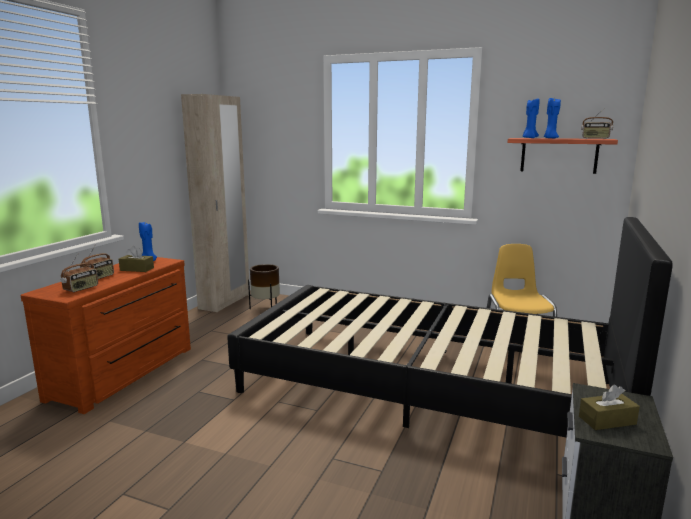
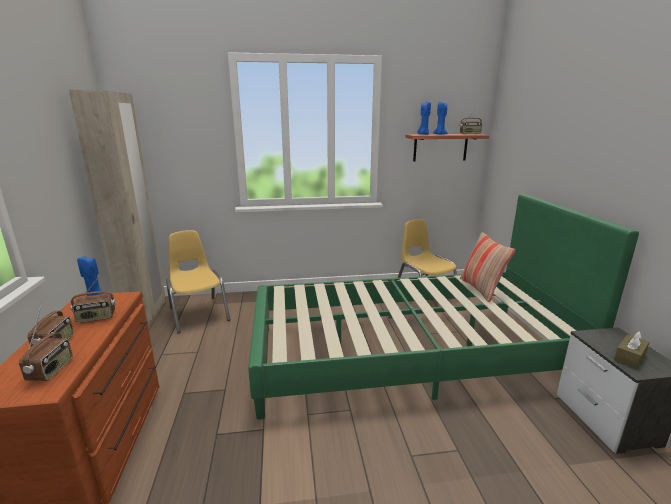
camera: 30 degrees left, 5 degrees up
(137, 269) = (96, 318): brown tissue box -> radio
(266, 309) = (198, 314): brown planter -> yellow chair
(427, 387) = (408, 354): black bed -> green bed
(542, 332) = (481, 289): none -> pillow

